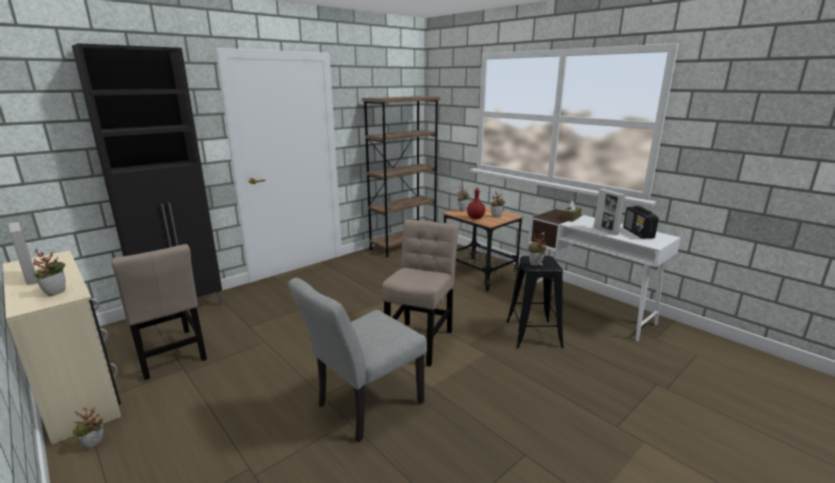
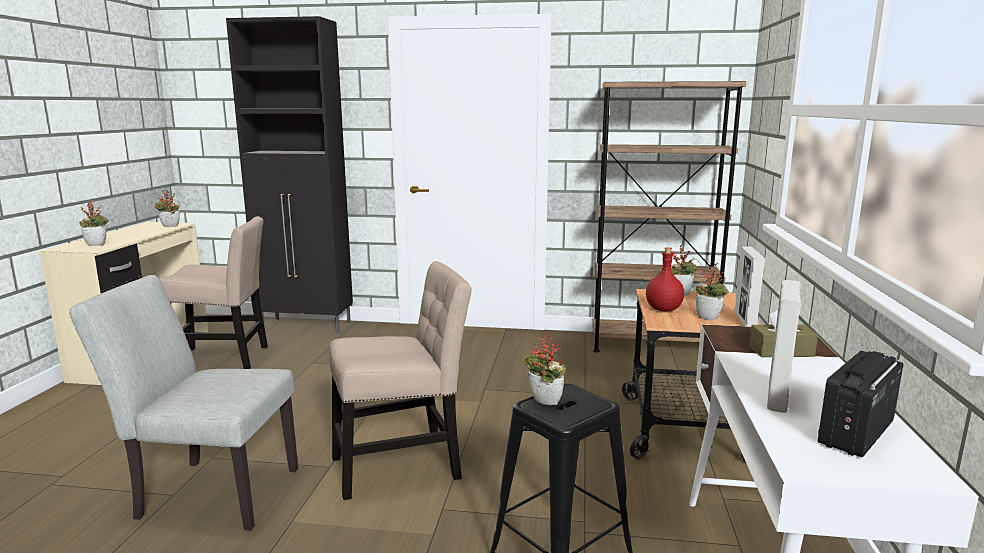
camera: 50 degrees right, 5 degrees down
(31, 278) = (122, 233): picture frame -> picture frame (745, 321)
(94, 445) = (70, 397): potted plant -> potted plant (169, 227)
(171, 355) = (225, 358): beige chair -> beige chair turned 105 degrees counterclockwise

